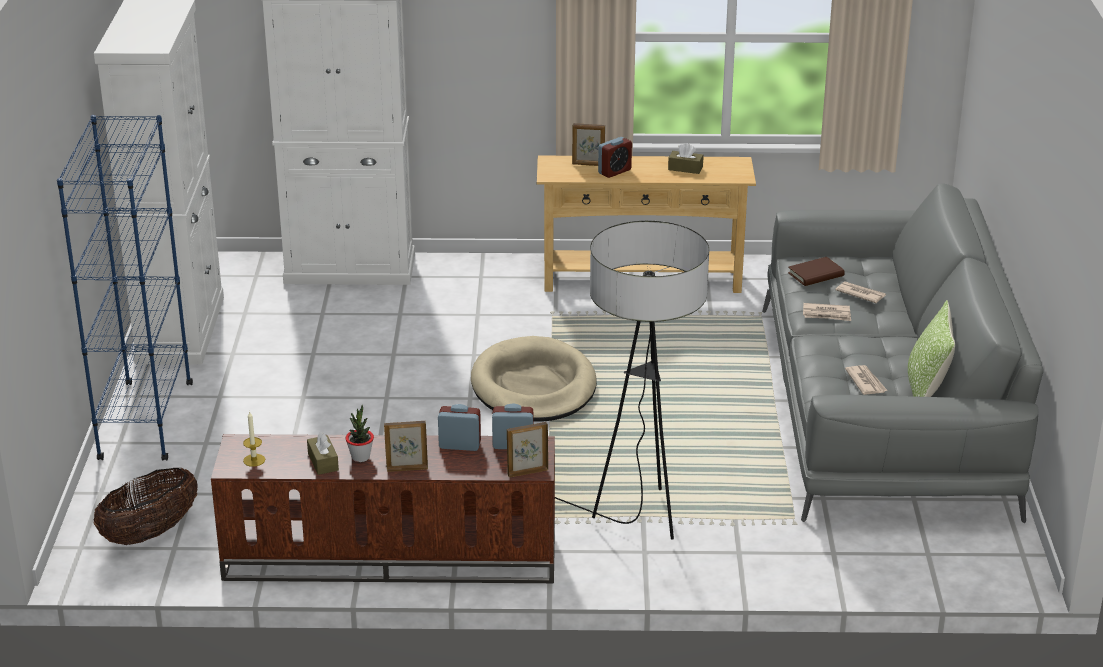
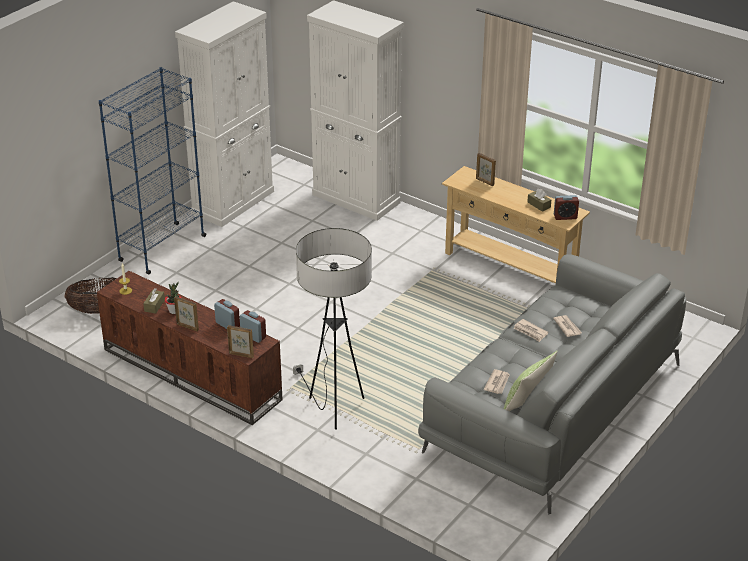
camera: 35 degrees right, 5 degrees up
(533, 386) = (372, 309): beige dog bed -> none
(614, 171) = (494, 192): alarm clock -> alarm clock (565, 217)
(815, 274) = (557, 304): brown book -> none

